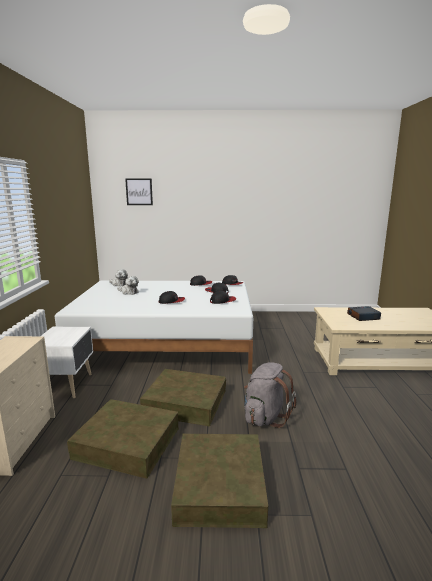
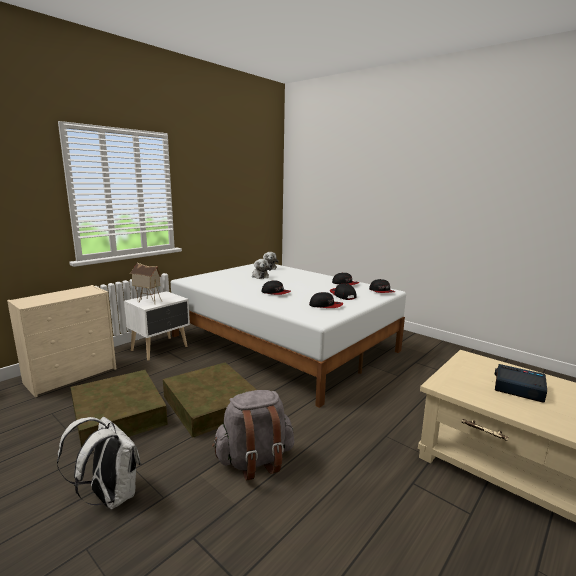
camera: 40 degrees right, 0 degrees up
(57, 339) = (147, 301): none -> toy house
(139, 191) = (323, 169): picture -> none
(219, 485) = (109, 496): brown storage box -> white backpack

